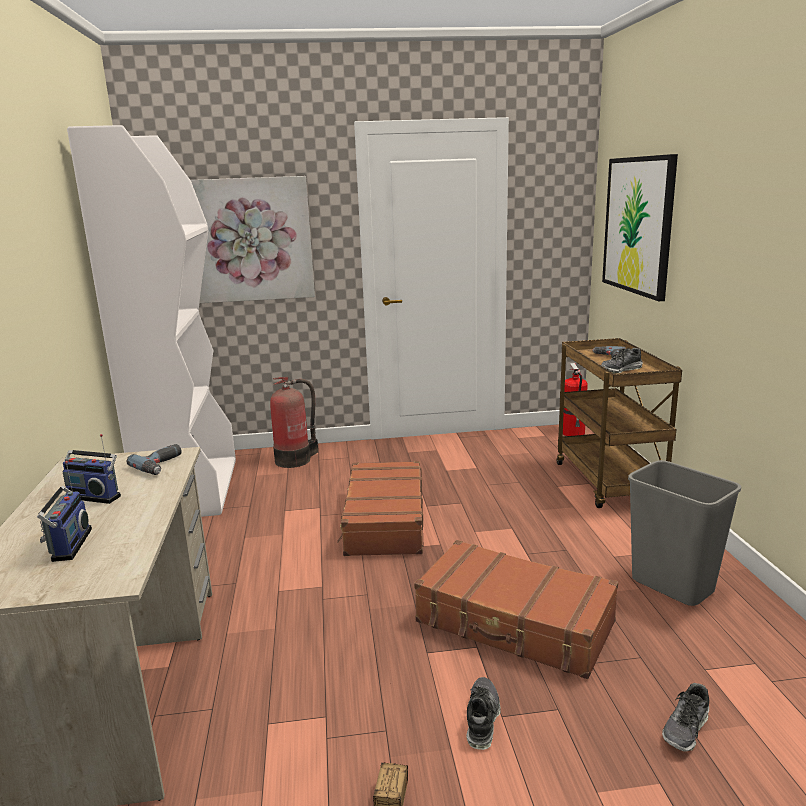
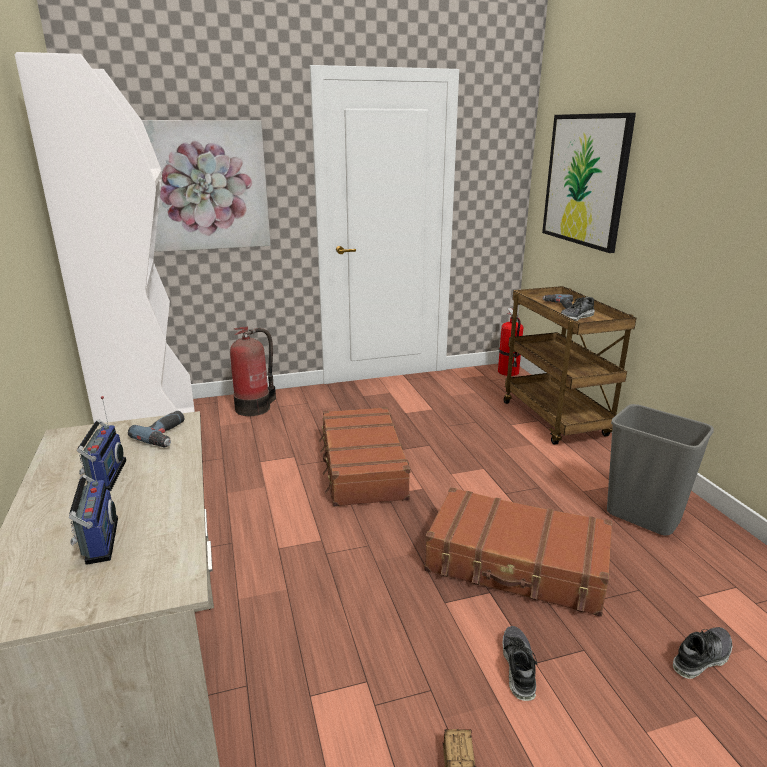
camera: 10 degrees left, 5 degrees up
(95, 496) = (105, 476): radio -> radio turned 105 degrees counterclockwise
(686, 729) = (701, 658): shoe -> shoe turned 150 degrees counterclockwise

